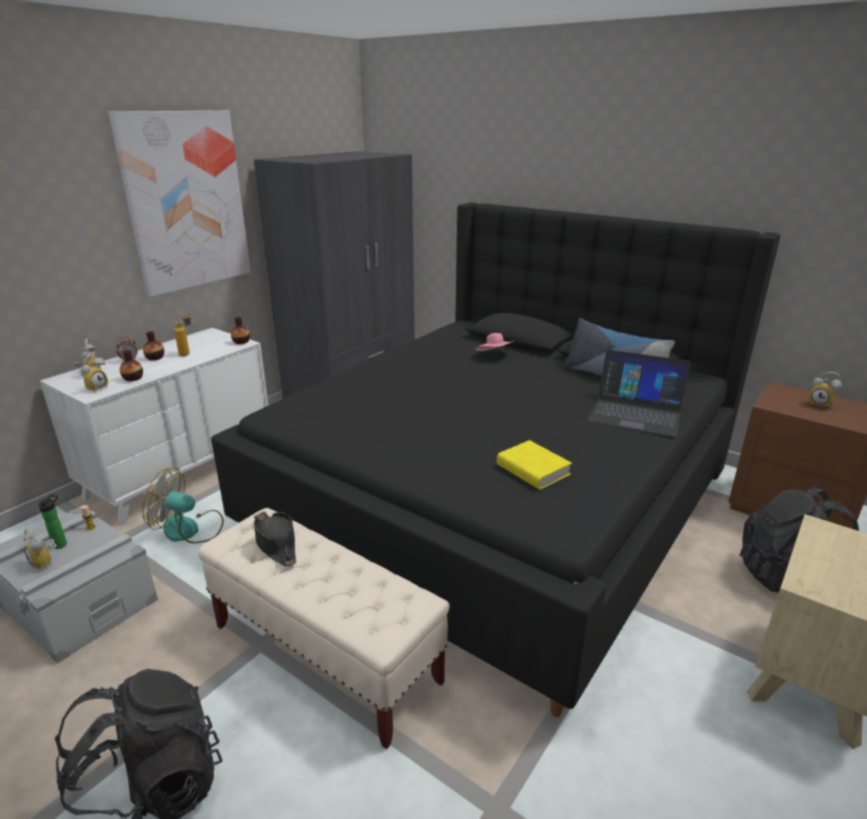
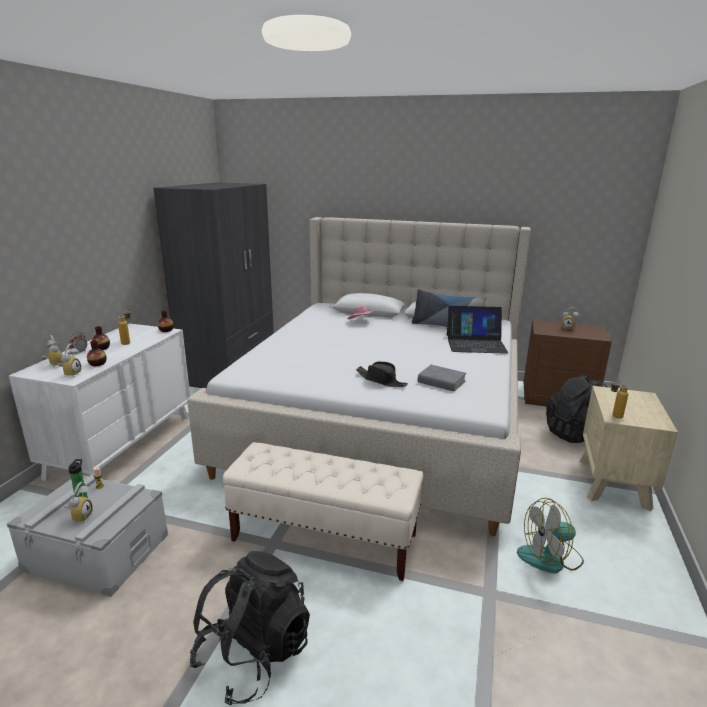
camera: 20 degrees left, 5 degrees down
(46, 562) = (80, 516): alarm clock -> alarm clock turned 105 degrees counterclockwise
(186, 202) = (109, 221): picture -> none
(189, 530) = (160, 483): fan -> fan (550, 558)
(275, 543) = (282, 461): black hat -> black hat (381, 380)
(499, 499) = (383, 422): black bed -> beige bed
(533, 470) = (441, 382): yellow book -> grey book
(804, 580) = (613, 416): none -> bottle

